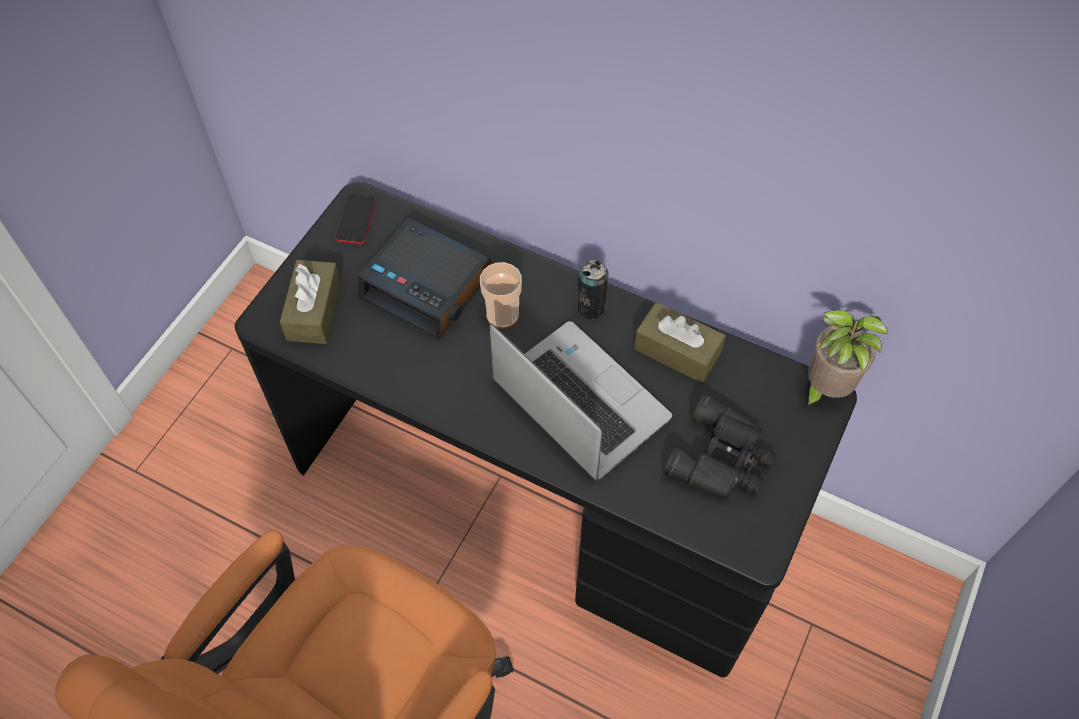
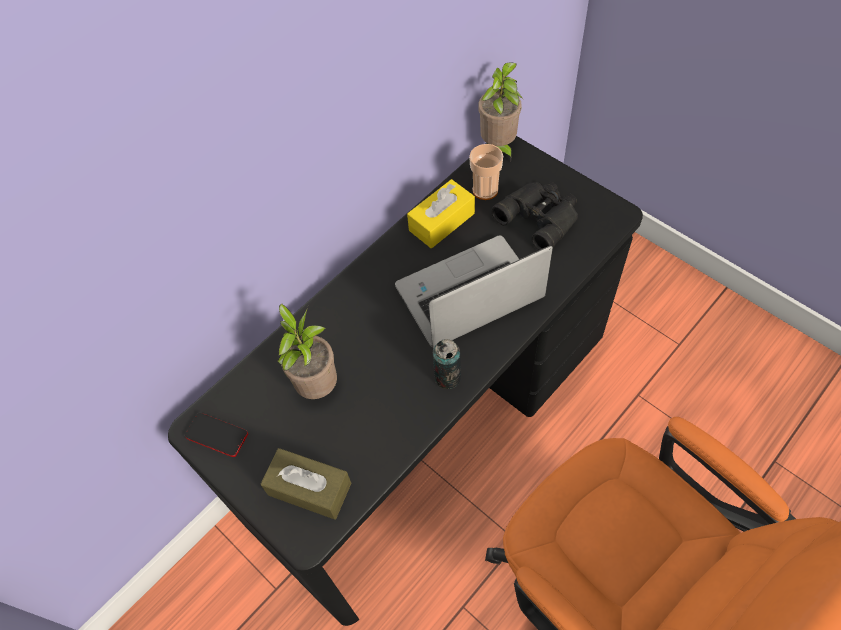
camera: 70 degrees left, 0 degrees up
(428, 286) = (317, 385): alarm clock -> potted plant
(502, 315) = (369, 332): cup -> cup (485, 190)
(591, 308) = (383, 268): can -> can (447, 377)
(677, 351) = (441, 222): brown tissue box -> yellow tissue box

